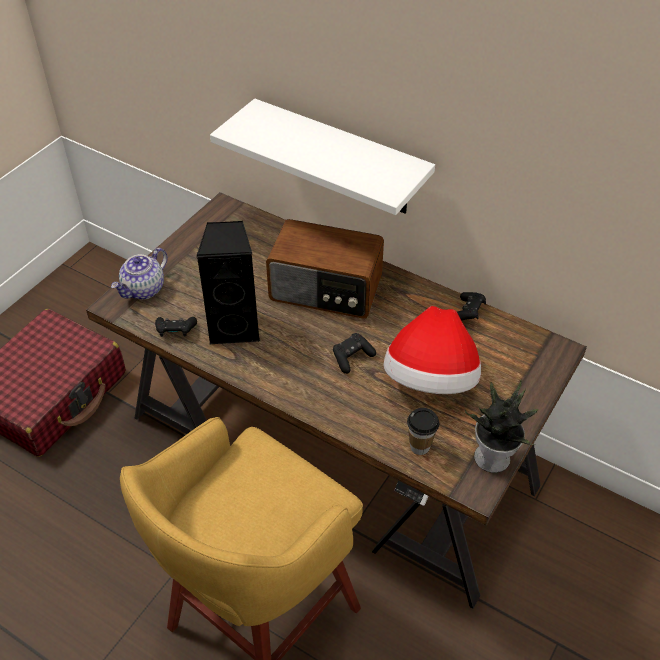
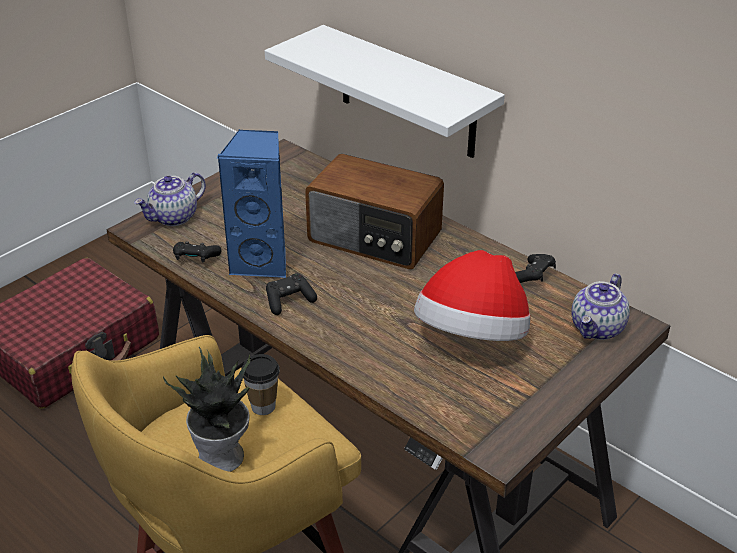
camera: 10 degrees right, 10 degrees down
(235, 327) = (262, 262): black speaker -> blue speaker
(352, 357) = (386, 305): black game controller -> black game controller (289, 301)
(420, 446) = (441, 401): cup -> cup (263, 406)
(494, 458) = (528, 424): potted plant -> potted plant (223, 457)
(530, 357) = (598, 328): none -> teapot

